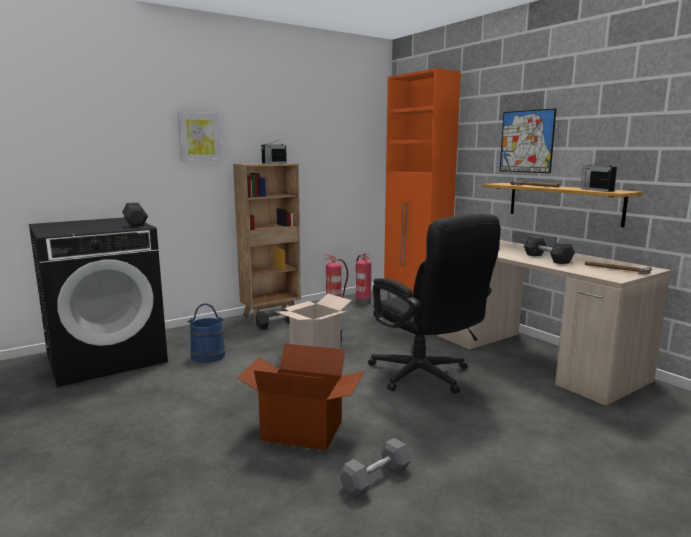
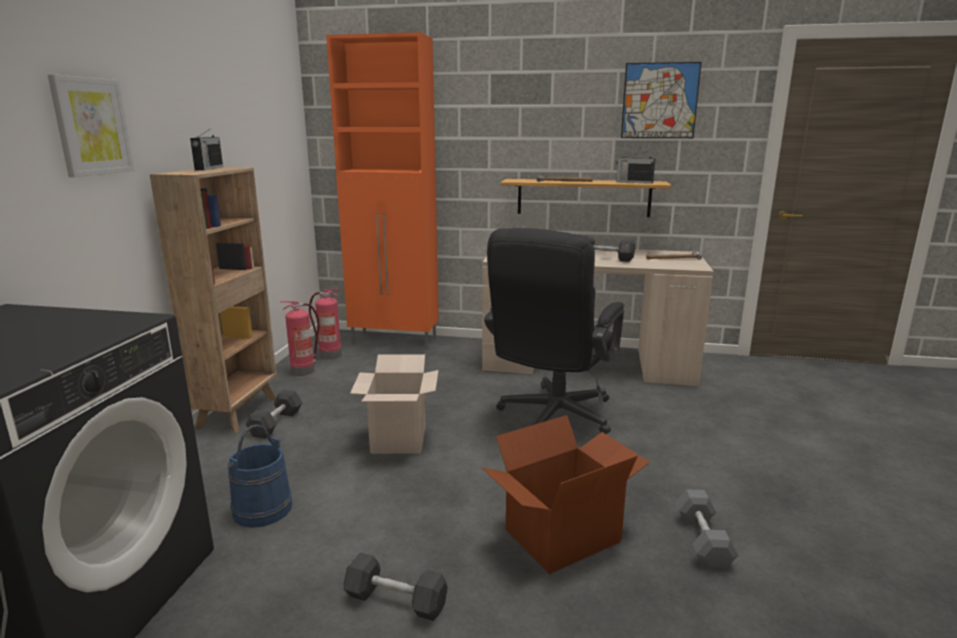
camera: 45 degrees left, 5 degrees up
(135, 223) = (87, 315): grey dumbbell -> grey dumbbell (396, 600)
(426, 377) = (551, 418): black office chair -> black office chair turned 105 degrees clockwise
(526, 141) = (533, 130): picture -> picture (659, 101)

